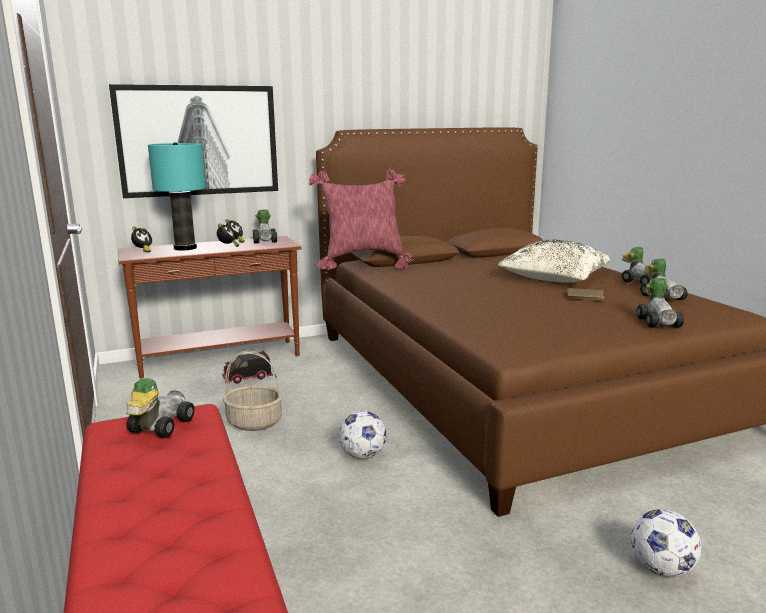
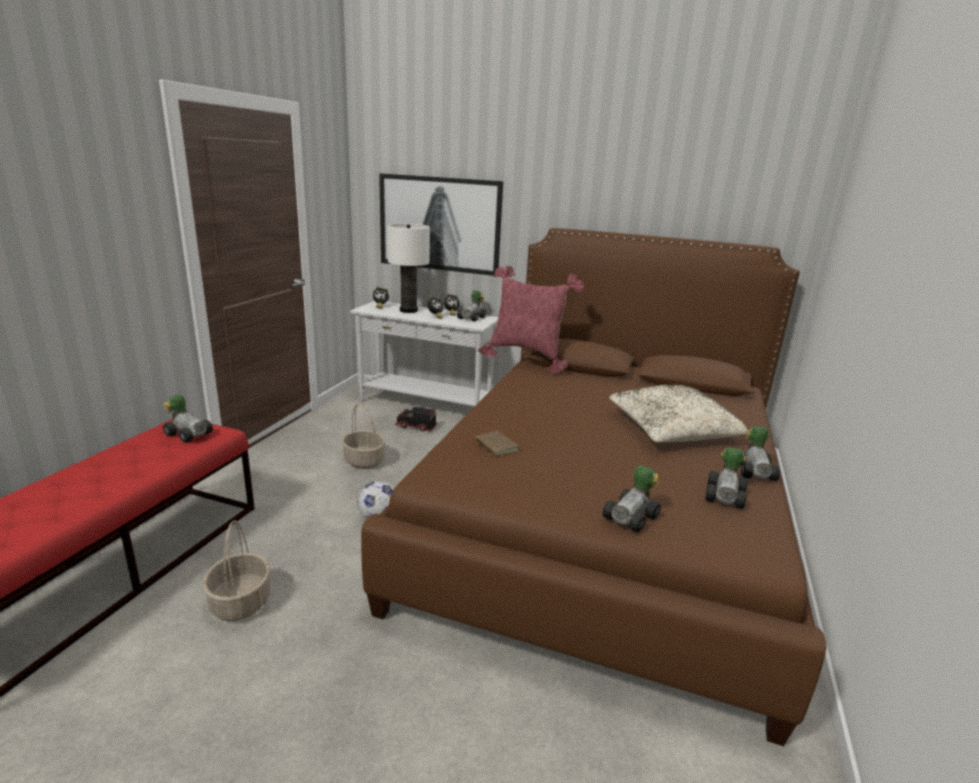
camera: 40 degrees right, 5 degrees up
(158, 428) = (188, 433): toy car -> toy car turned 60 degrees clockwise
(185, 248) = (408, 310): turquoise table lamp -> white table lamp
(220, 358) = (426, 405): brown console table -> white console table
(379, 578) = (241, 603): none -> basket
(584, 297) = (638, 461): brown book -> brown book (495, 446)
(661, 569) = (395, 741): football -> none

